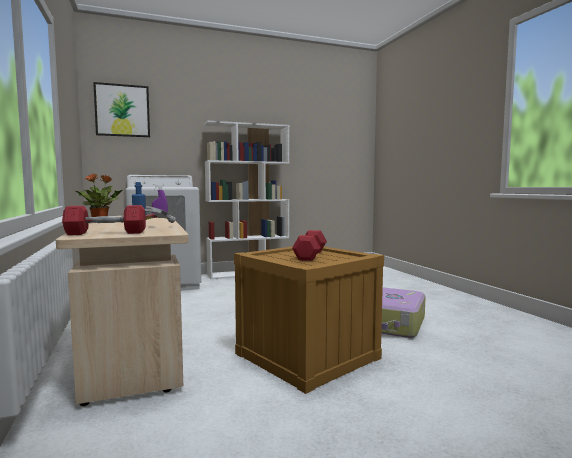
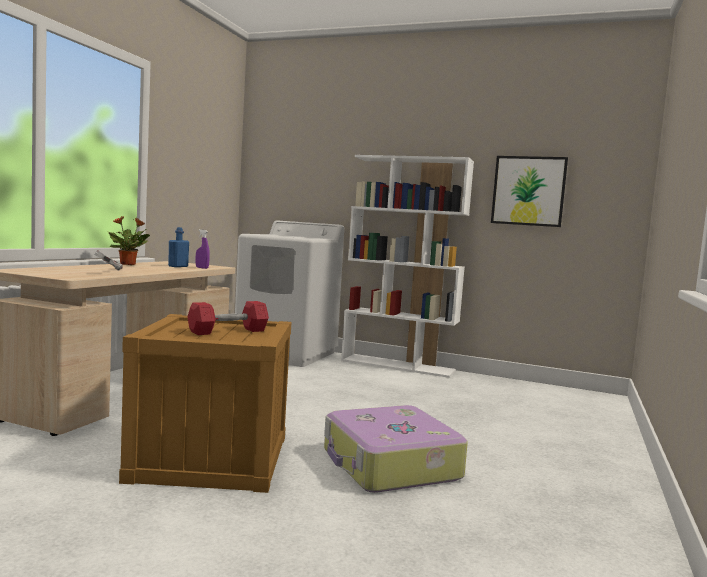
camera: 40 degrees right, 0 degrees up
(106, 233) = (41, 271): red dumbbell -> none
(122, 110) = (280, 146): picture -> picture (528, 191)

